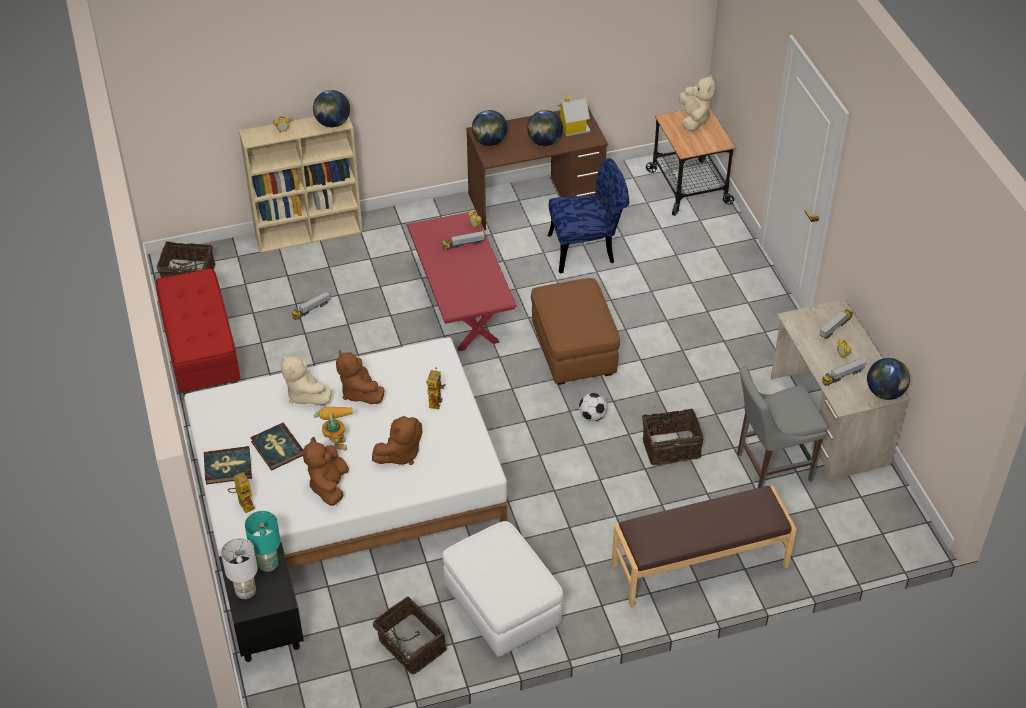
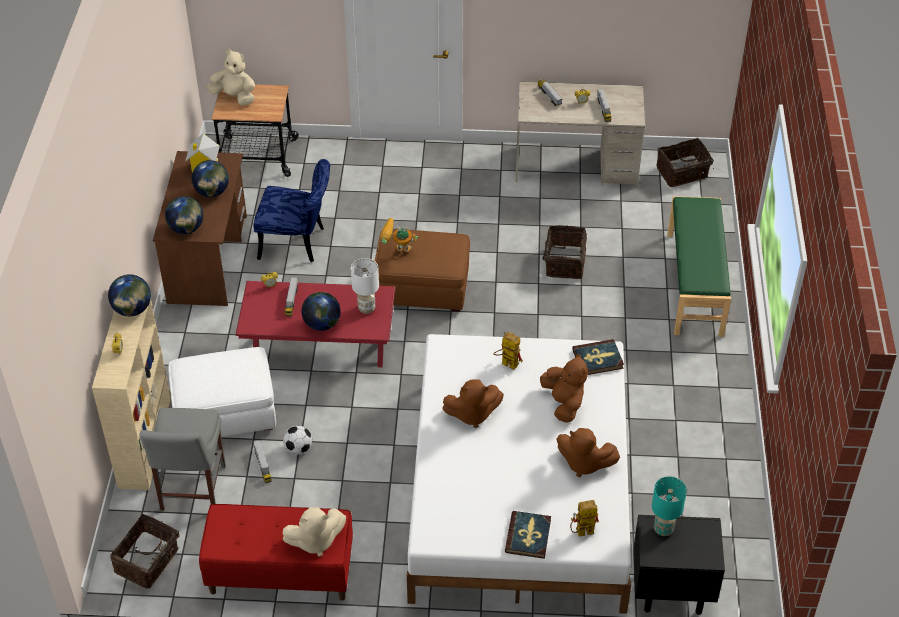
camera: 70 degrees left, 0 degrees up
(246, 592) = (691, 553): white table lamp -> white table lamp (367, 308)
(277, 448) = (519, 492): book -> book (598, 359)
(305, 395) = (457, 456): beige plush toy -> beige plush toy (315, 541)
(335, 440) = (527, 446): toy robot -> toy robot (397, 252)
(410, 646) = (720, 488): basket -> basket (682, 173)
(502, 606) = (696, 416): white ottoman -> white ottoman (225, 414)
(587, 249) = (298, 243): blue chair -> blue chair turned 90 degrees clockwise
(592, 416) = (507, 299): football -> football (298, 449)
(700, 565) = (695, 284): brown bench -> green bench
(770, 467) = (610, 213): grey chair -> grey chair (192, 491)
(885, 393) = (630, 94): globe -> globe (322, 324)

